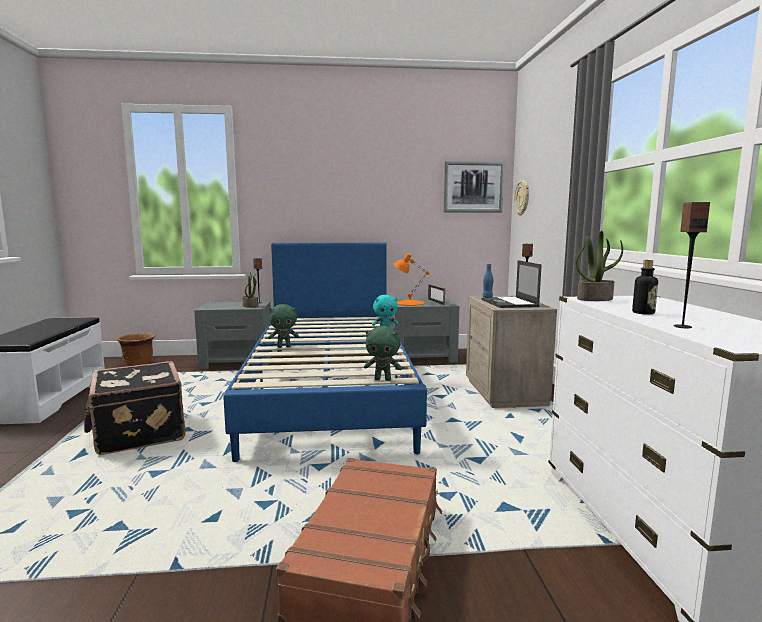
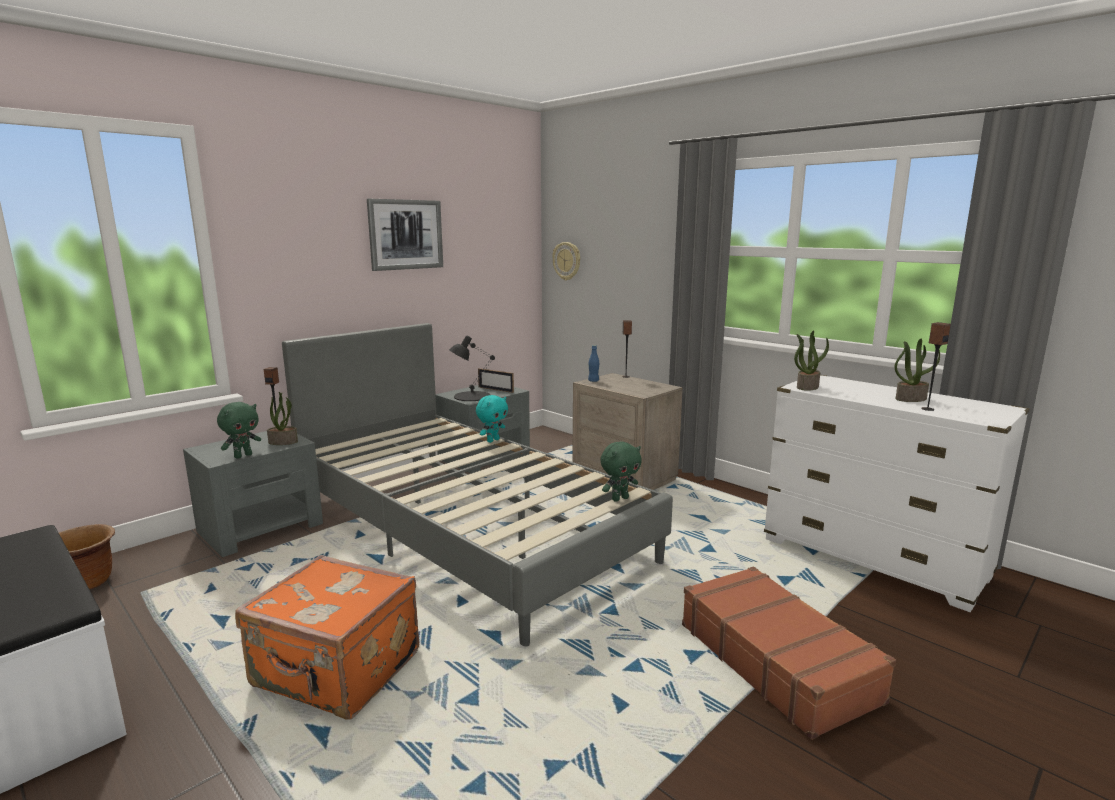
camera: 40 degrees left, 5 degrees up
(138, 433) = (336, 672): black suitcase -> orange suitcase
(284, 346) = (429, 490): green plush toy -> green plush toy (243, 456)
(330, 391) = (465, 528): blue bed -> grey bed
(409, 303) = (471, 396): orange table lamp -> black table lamp
(473, 187) = (507, 247): picture -> picture (406, 234)
(509, 303) = (632, 386): laptop -> none
(643, 313) = (874, 398): bottle -> none
(697, 319) = (910, 399): none -> potted plant

